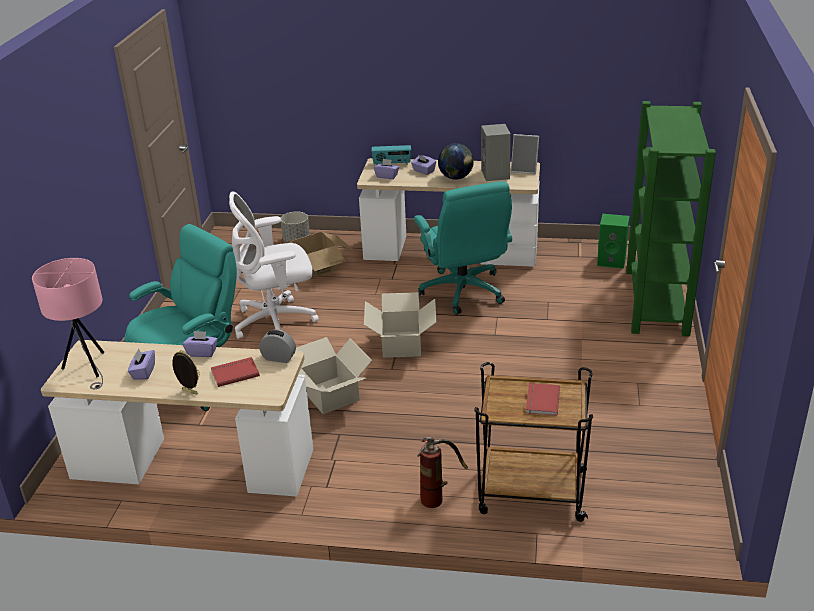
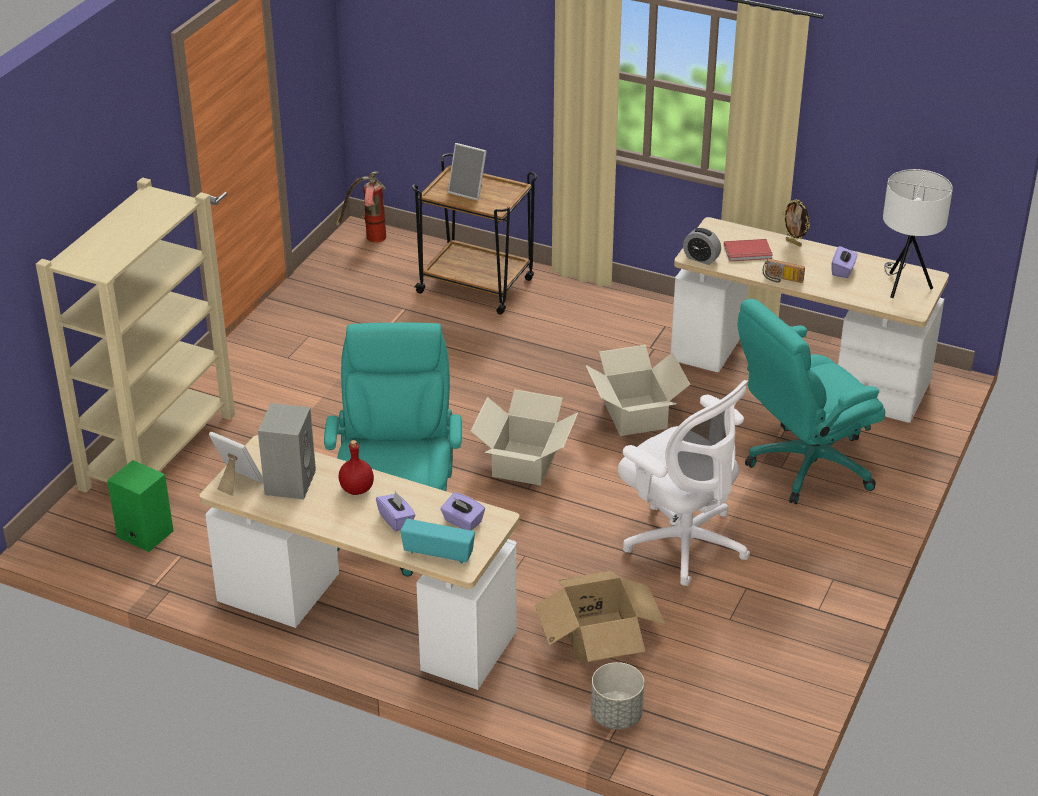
camera: 165 degrees left, 5 degrees up
(88, 368) = (903, 285): pink table lamp -> white table lamp
(202, 352) = (781, 279): purple tissue box -> radio
(279, 320) = (678, 541): white office chair -> white office chair turned 45 degrees clockwise
(437, 495) = (562, 299): fire extinguisher -> fire extinguisher (368, 239)
(456, 178) = (356, 489): globe -> red bottle
(541, 401) = (468, 191): red book -> picture frame
(656, 302) = (158, 451): green bookcase -> beige bookcase

